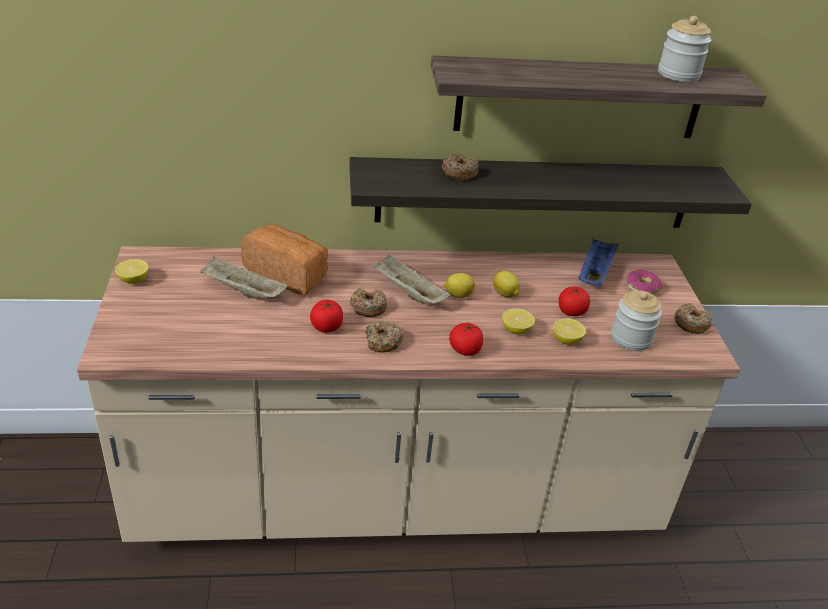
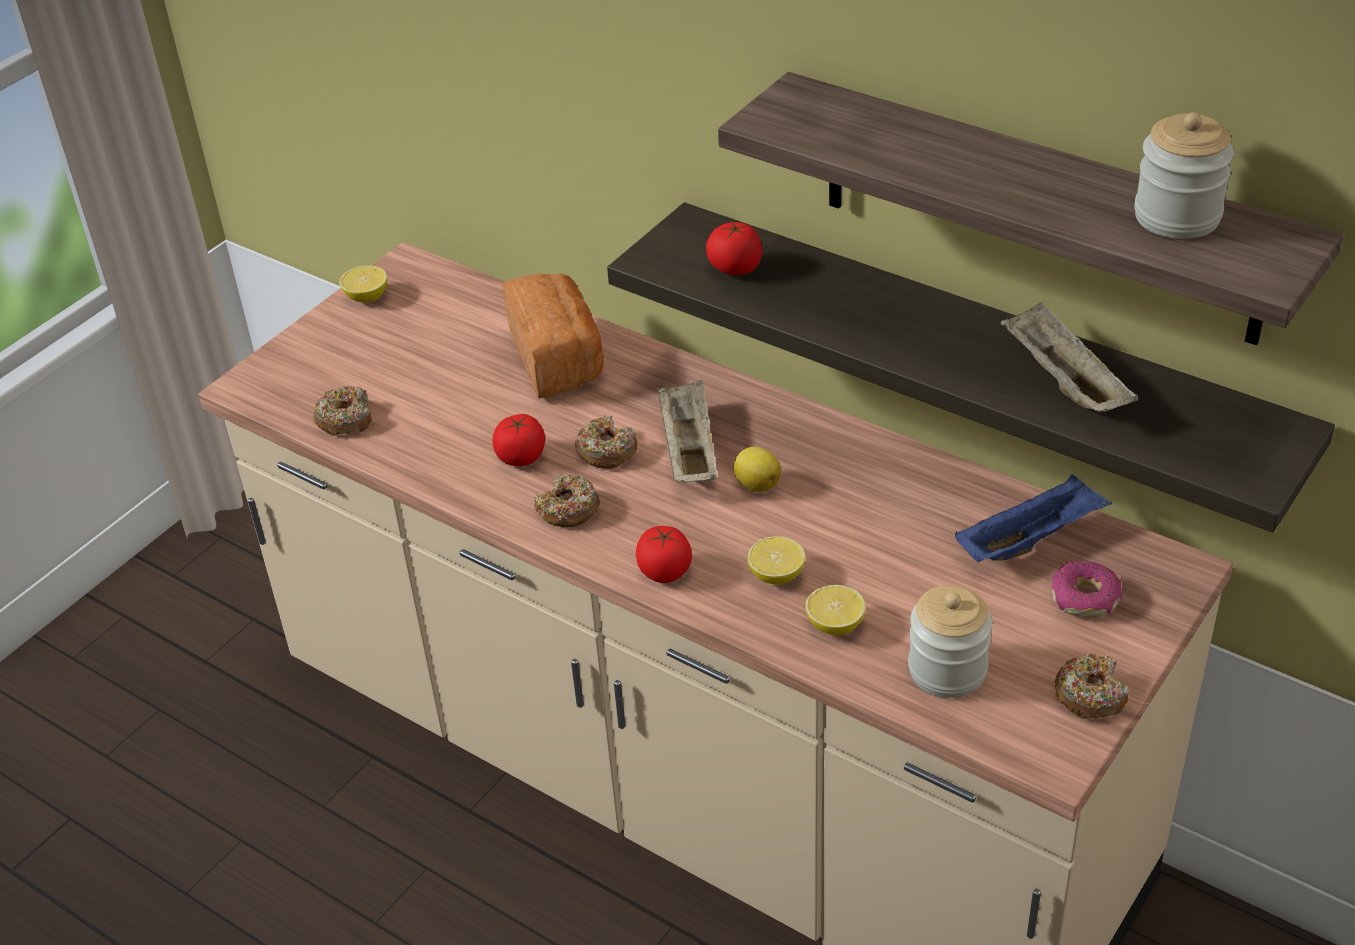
camera: 45 degrees right, 5 degrees up
(242, 291) = (474, 362): beige tray -> beige tray (1062, 381)
(459, 173) = (811, 280): donut -> donut (345, 419)
(505, 294) = (831, 513): lemon -> none
(571, 312) = (902, 585): tomato -> tomato (735, 268)

